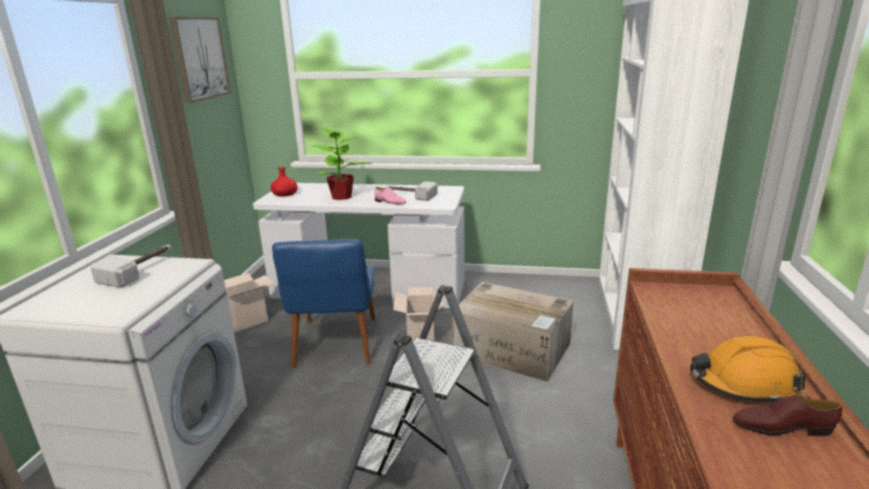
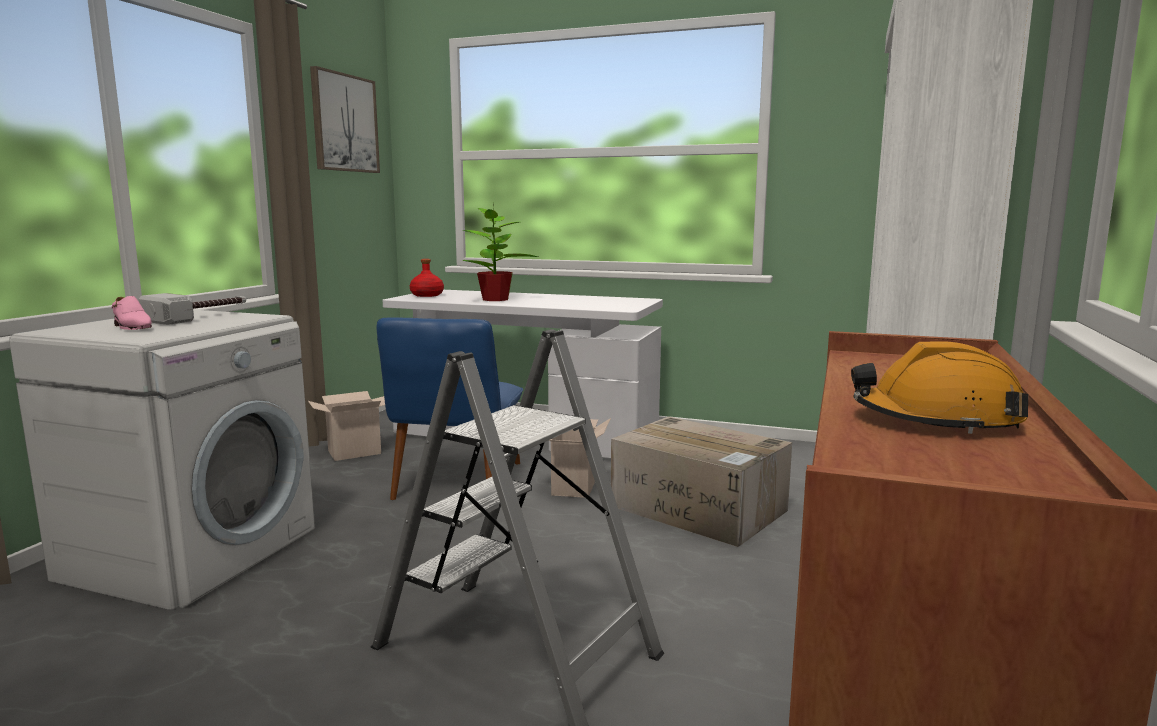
camera: 10 degrees right, 10 degrees down
(390, 202) = (554, 305): pink shoe -> pink shoe (132, 327)
(410, 195) = (584, 301): hammer -> none
(781, 427) = (971, 452): brown shoe -> none

